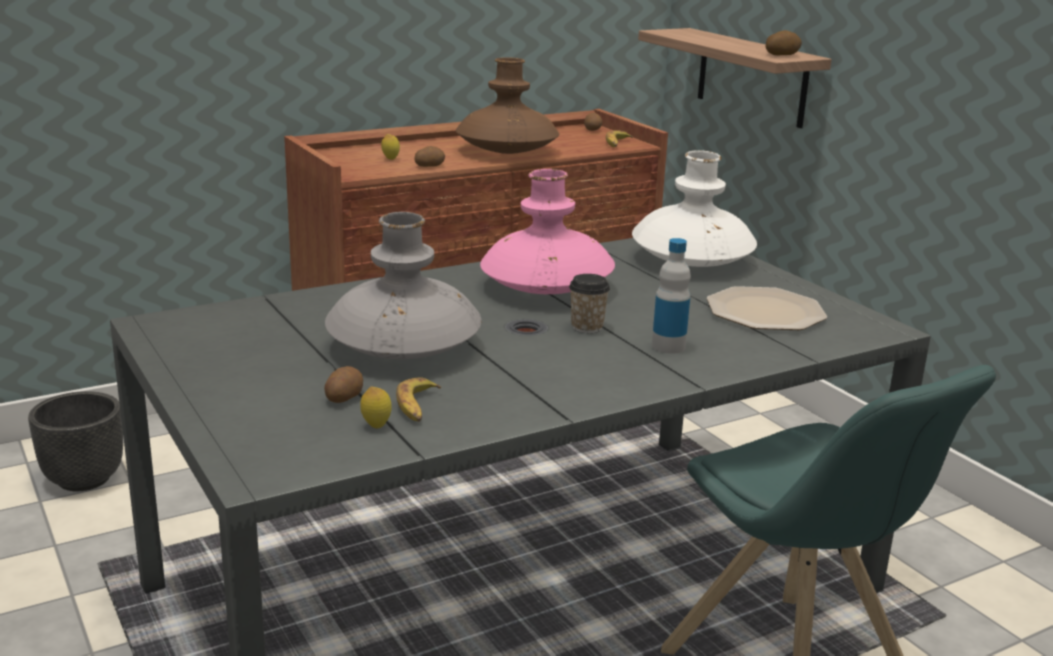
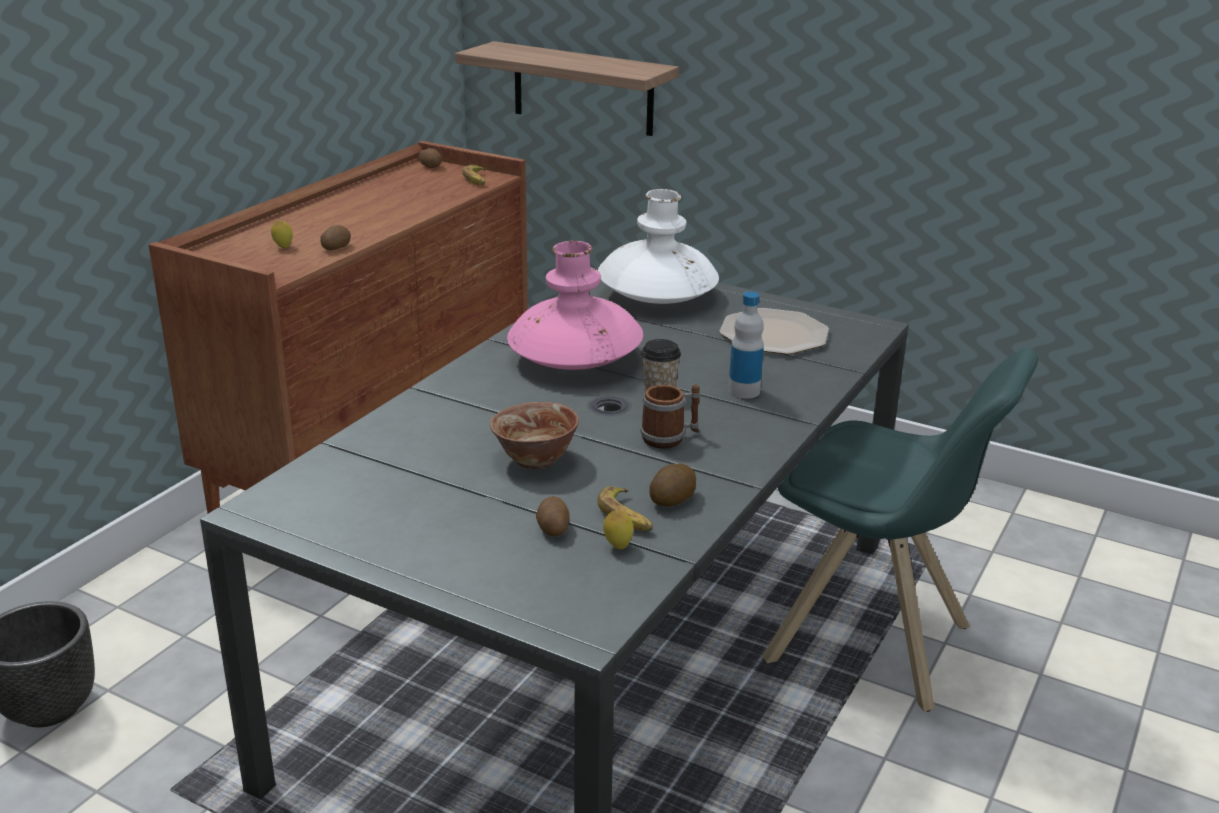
camera: 30 degrees left, 5 degrees up
(403, 347) = (535, 460): grey vase -> bowl
(507, 151) = (387, 212): brown vase -> none
(544, 362) = (670, 437): none -> mug
(782, 55) = (635, 69): potato -> potato (672, 499)

